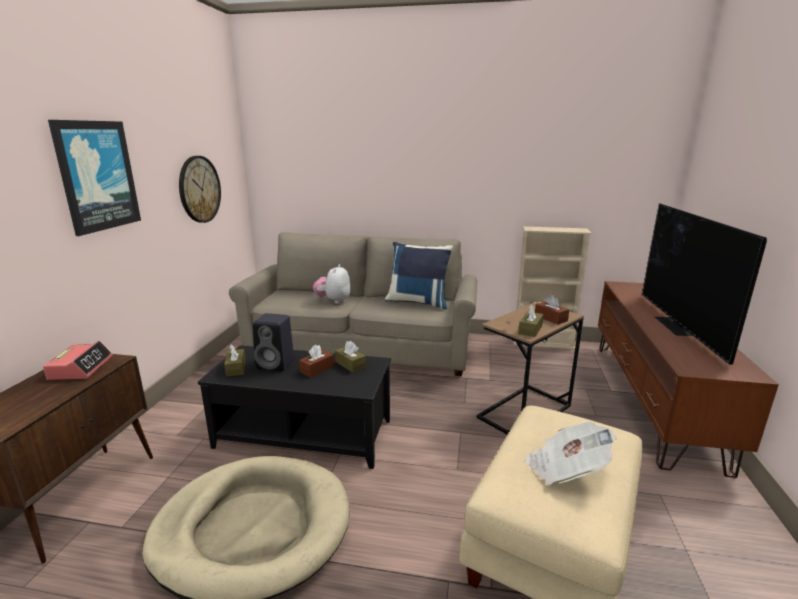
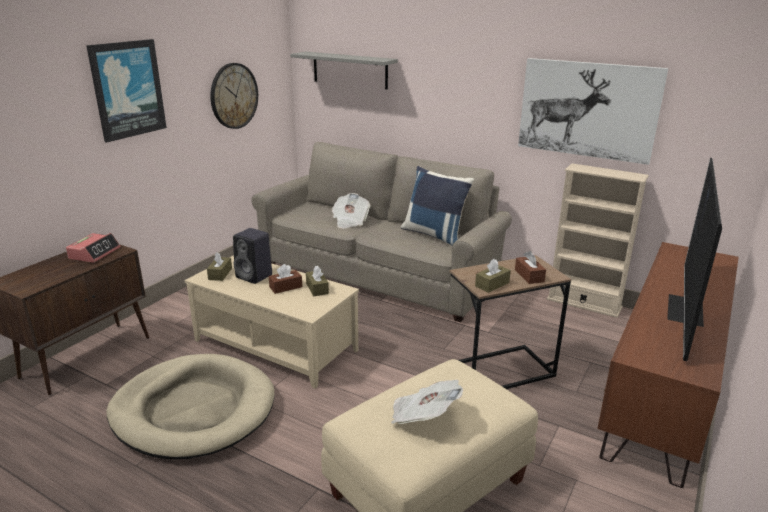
camera: 20 degrees right, 5 degrees up
(305, 433) = (276, 344): black coffee table -> beige coffee table
(307, 163) = (350, 70): none -> grey shelf
(333, 301) = (350, 221): plush toy -> newspaper
(533, 180) = (587, 109): none -> picture

